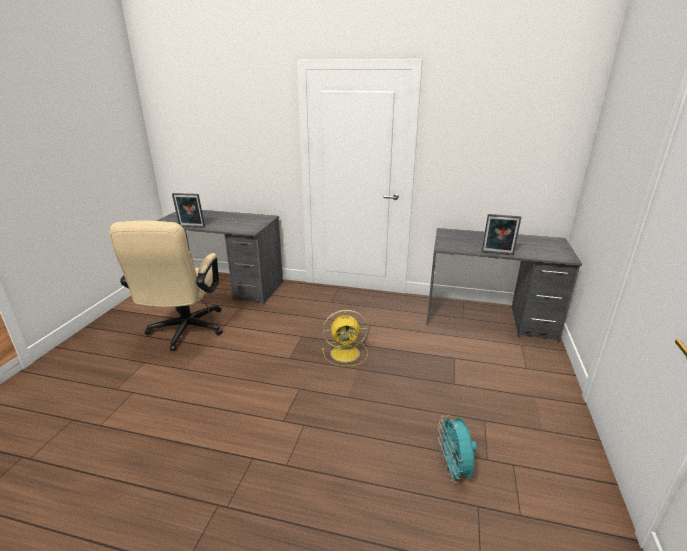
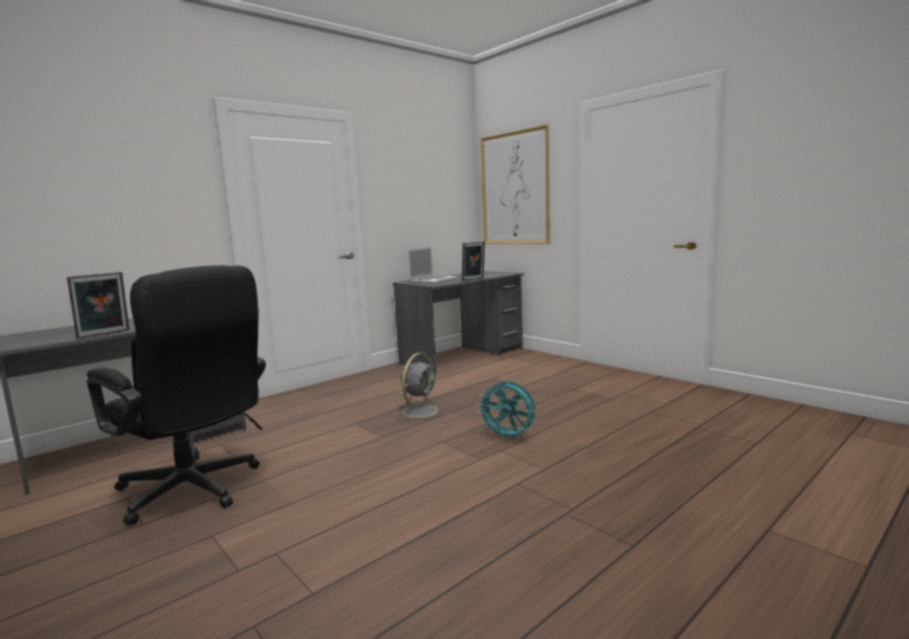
camera: 55 degrees left, 15 degrees down
(184, 332) = (195, 491): beige office chair -> black office chair
(346, 353) = (421, 410): yellow fan -> grey fan
(453, 470) = (612, 409): turquoise fan -> turquoise fan (509, 437)
(463, 240) = (433, 281): none -> laptop
(609, 156) = (514, 188): none -> picture

